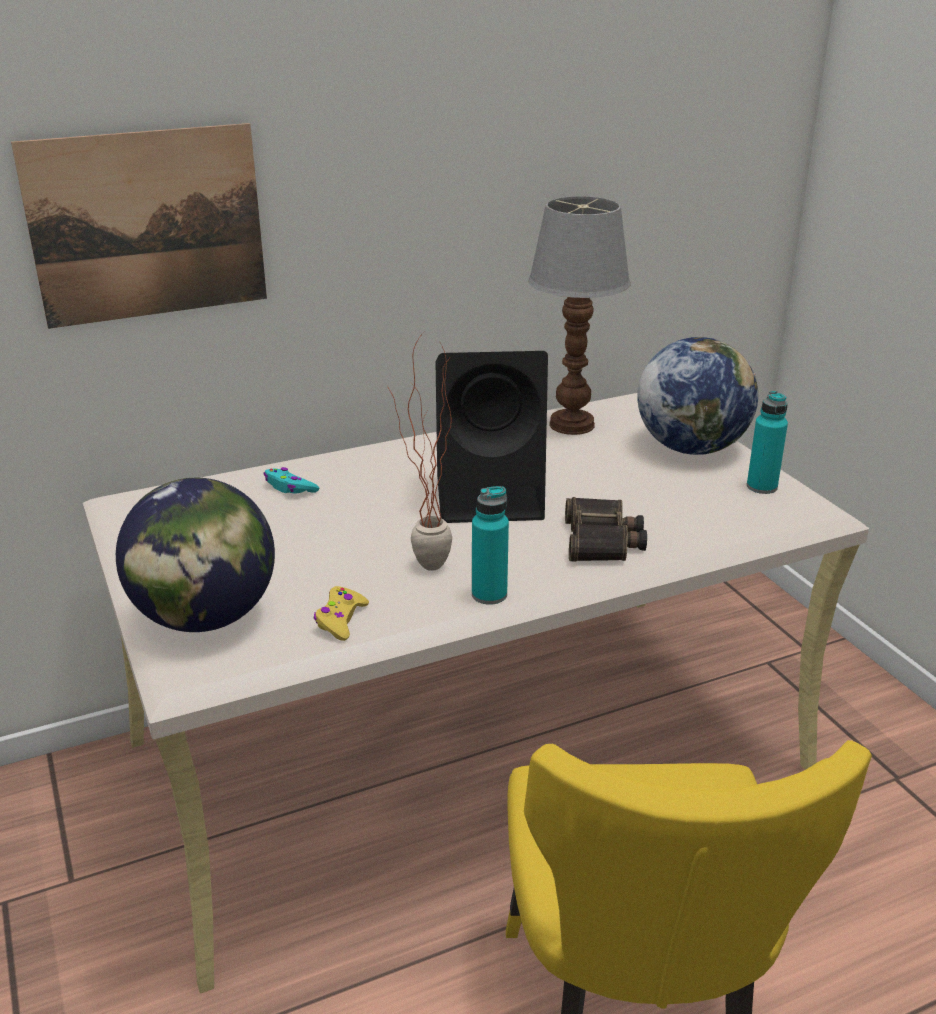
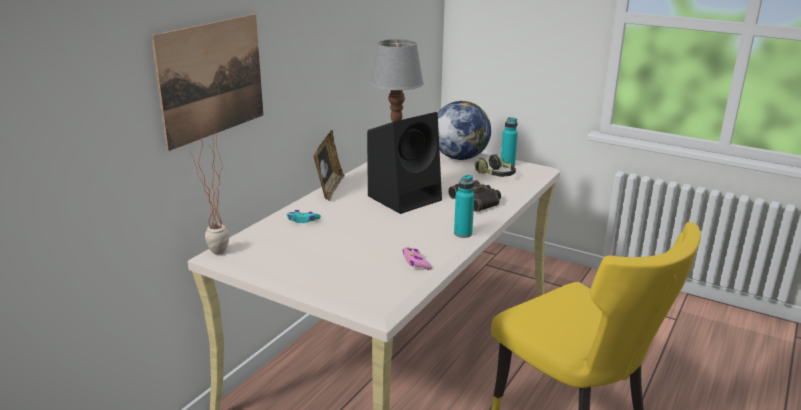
camera: 35 degrees left, 5 degrees down
(205, 618) = (352, 283): globe -> none
(340, 620) = (416, 263): yellow game controller -> pink game controller
(400, 446) = (329, 189): none -> picture frame
(423, 571) = (421, 234): potted plant -> potted plant (216, 256)
(710, 500) = (496, 175): none -> headphones

